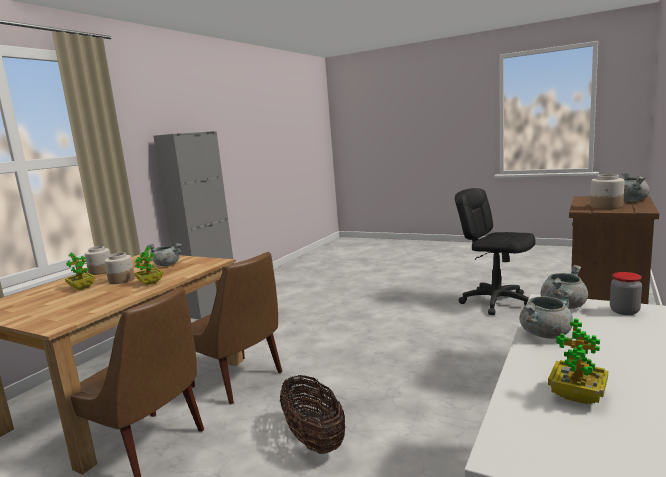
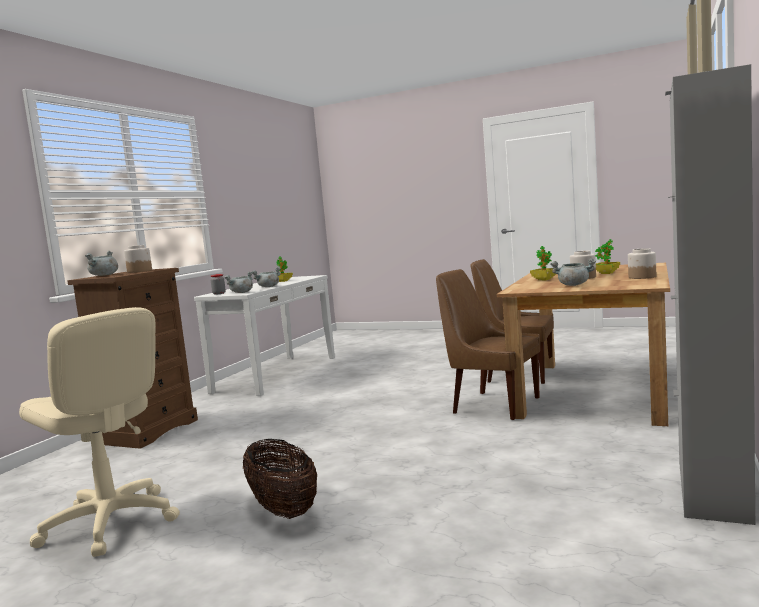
camera: 175 degrees right, 5 degrees down
(314, 439) = (400, 386): basket -> basket (283, 509)
(496, 302) = (110, 523): black office chair -> beige office chair

